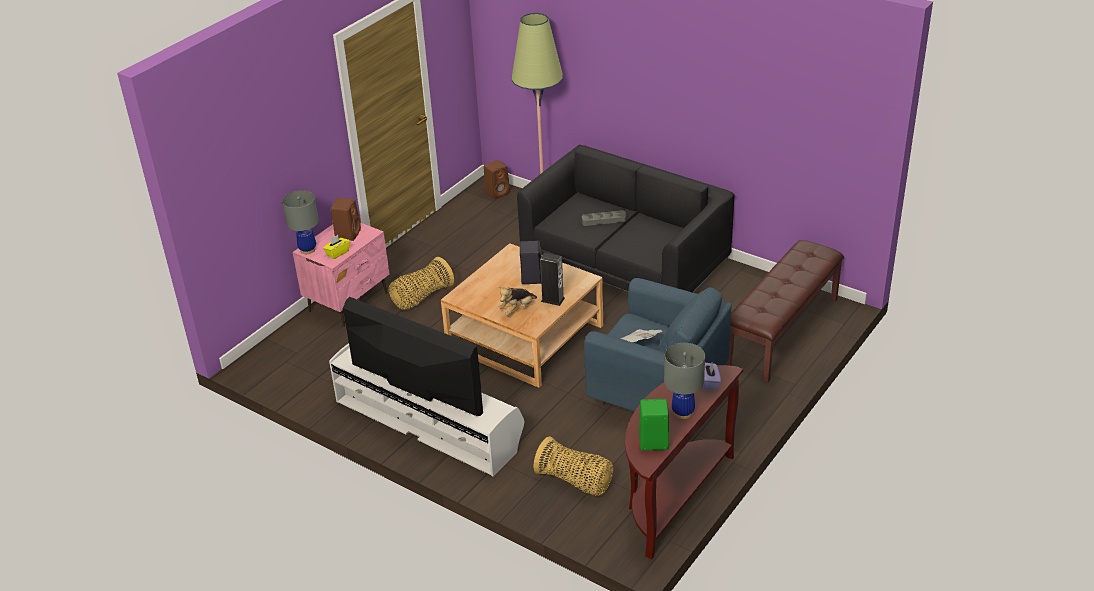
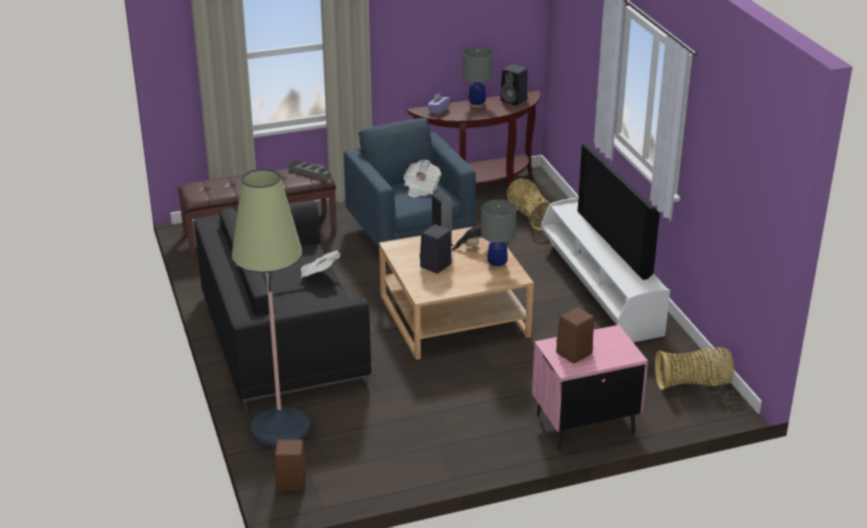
camera: 145 degrees left, 5 degrees down
(307, 250) = (630, 355): grey table lamp -> grey table lamp (497, 264)
(337, 253) = (601, 338): yellow tissue box -> none
(421, 297) = (507, 394): basket -> basket (693, 383)
(604, 220) = (296, 300): grey tray -> grey tray (309, 172)
(617, 245) = (319, 273): none -> newspaper
(652, 442) = (514, 100): green speaker -> black speaker

